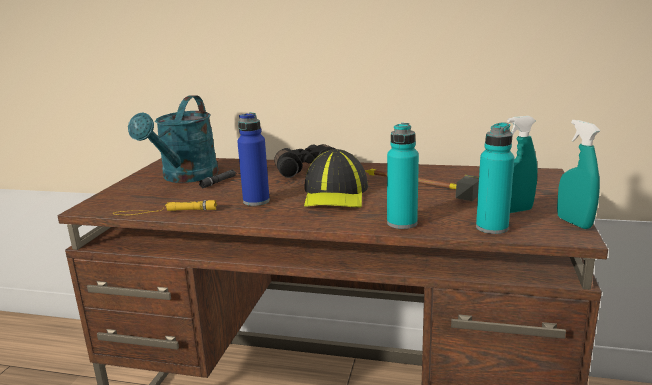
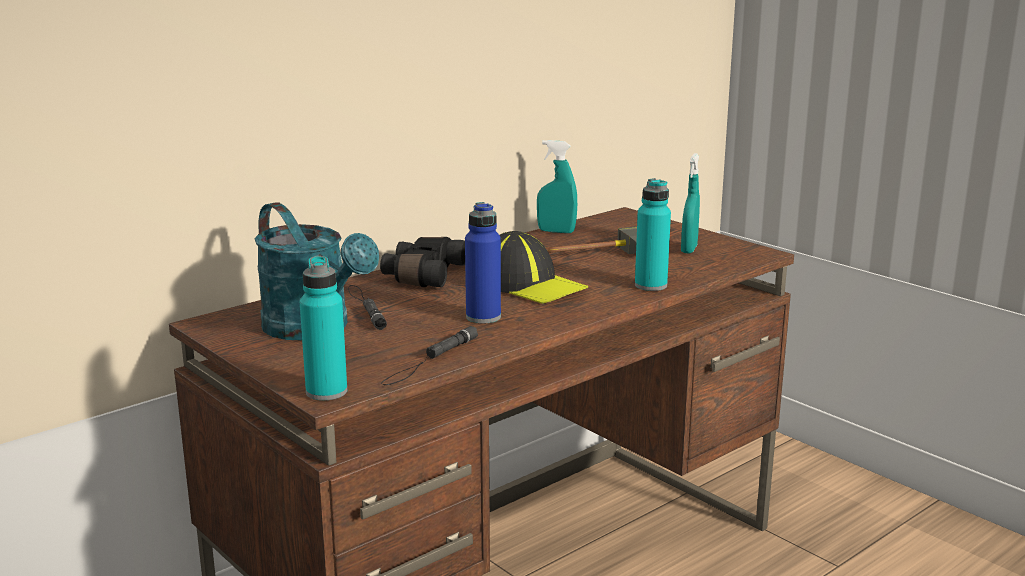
camera: 55 degrees left, 0 degrees up
(164, 211) = (430, 360): yellow flashlight -> black flashlight
(492, 228) = (710, 266): turquoise bottle -> turquoise bottle (326, 392)
(574, 223) = (740, 244): turquoise spray bottle -> turquoise spray bottle (556, 231)

